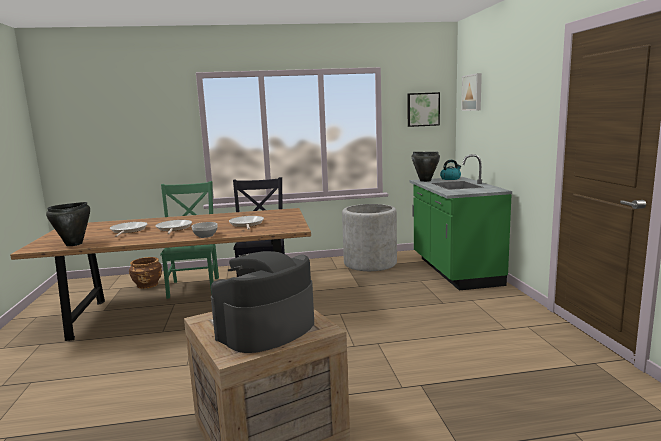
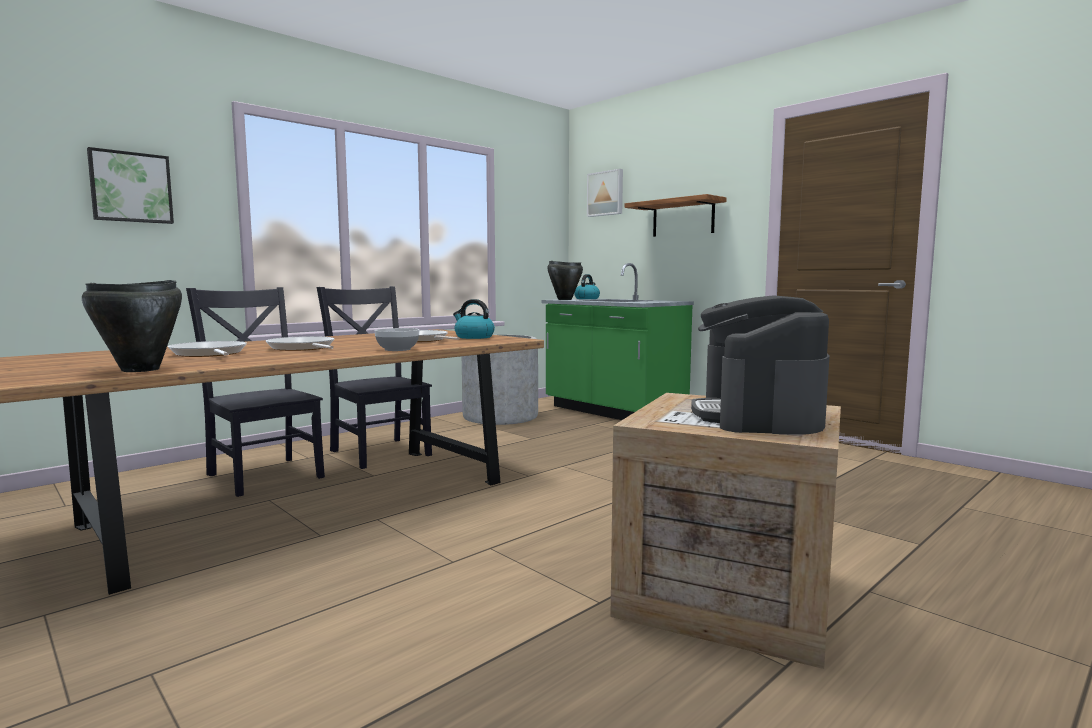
camera: 35 degrees left, 5 degrees down
(147, 285) = (154, 487): brown planter -> none
(194, 286) = (264, 474): green chair -> black chair
(282, 223) = (473, 337): none -> kettle
(423, 109) = (537, 212): picture -> picture (131, 187)
(511, 118) = (683, 218): none -> shelf

